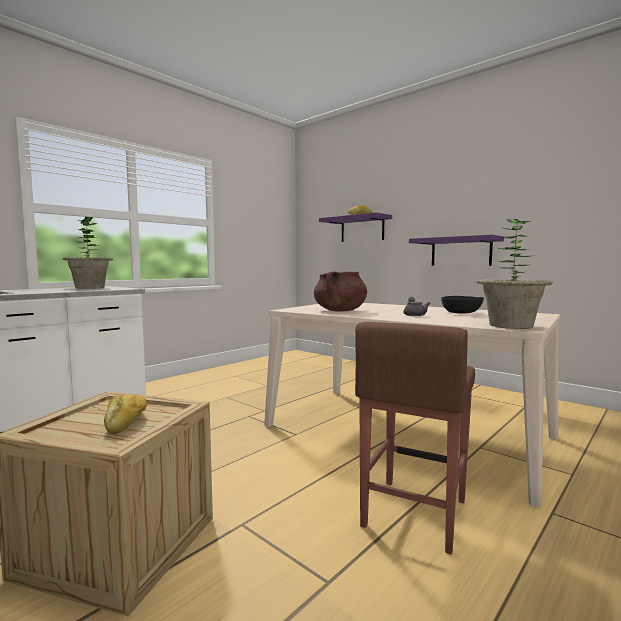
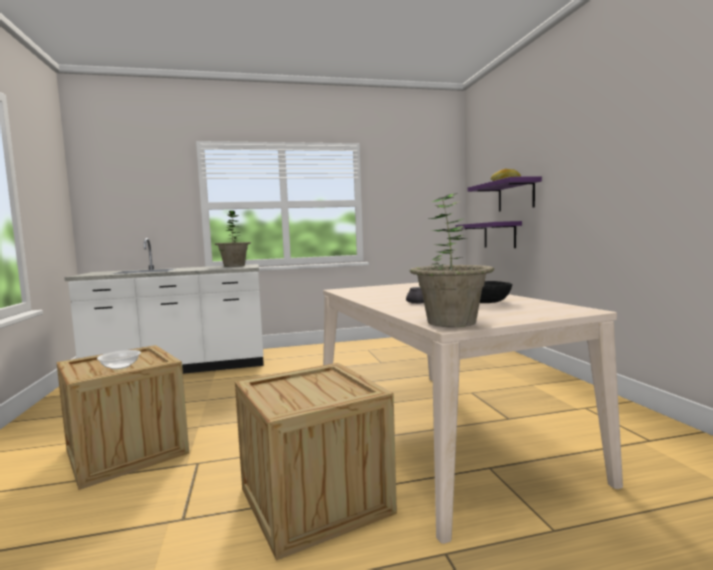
camera: 35 degrees right, 0 degrees up
(127, 422) = (120, 366): bread -> bowl
(340, 311) = (374, 293): brown cooking pot -> none
(414, 513) = (315, 500): brown stool -> crate
(460, 252) = (609, 219): purple shelf -> purple shelf (499, 235)

